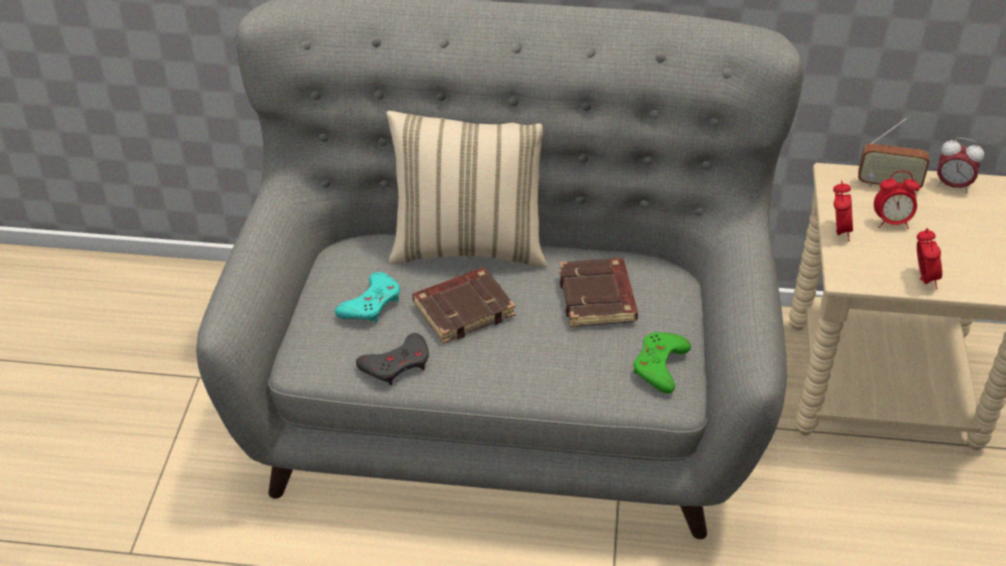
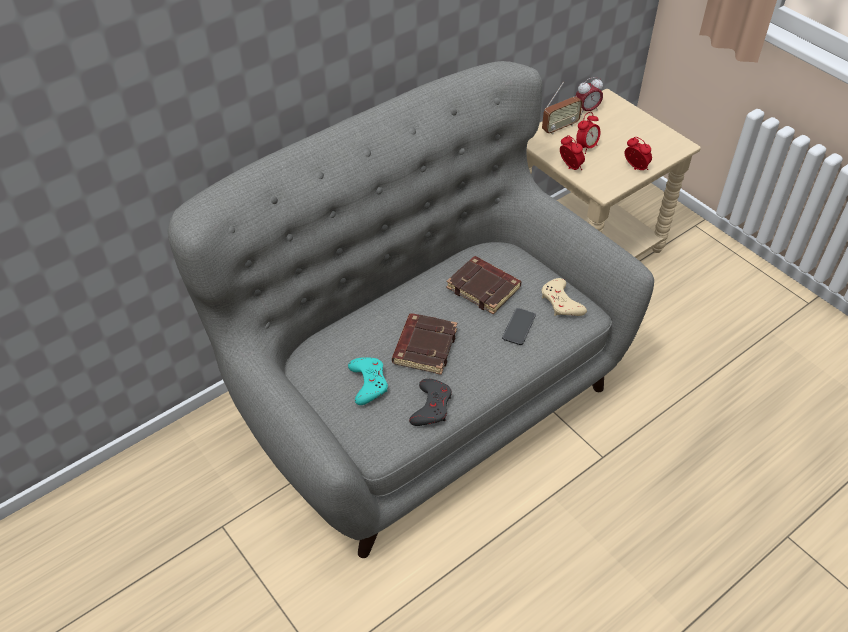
camera: 45 degrees left, 5 degrees up
(469, 246) = (373, 308): beige pillow -> none
(580, 356) = (519, 327): none -> phone
(660, 366) = (561, 302): green game controller -> beige game controller

